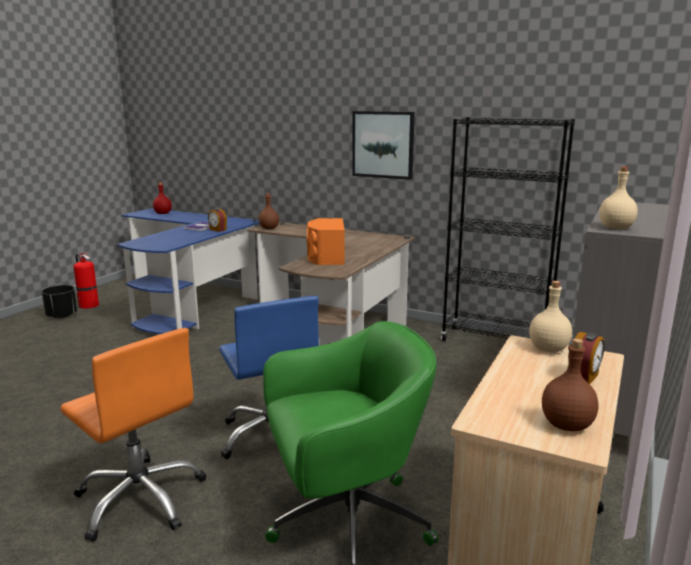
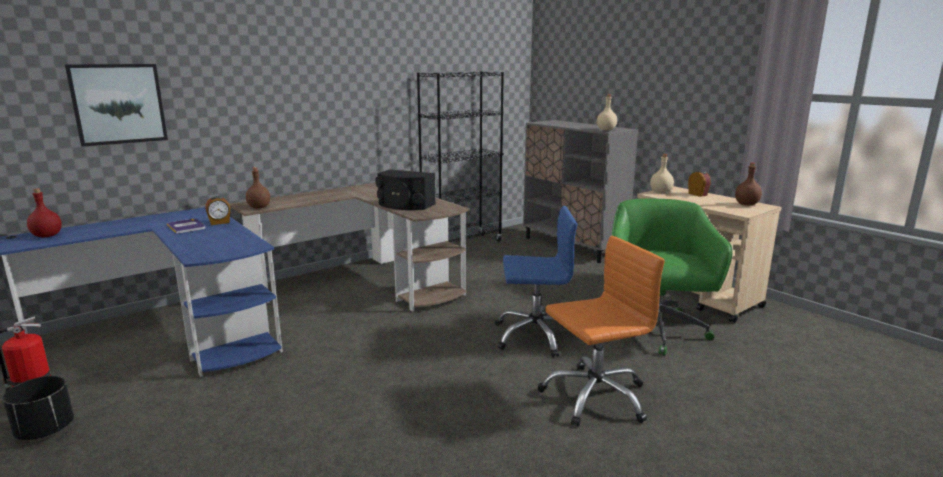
camera: 65 degrees left, 0 degrees up
(326, 257) = (405, 205): orange speaker -> black speaker
(383, 144) = (346, 101): picture -> picture (118, 104)

